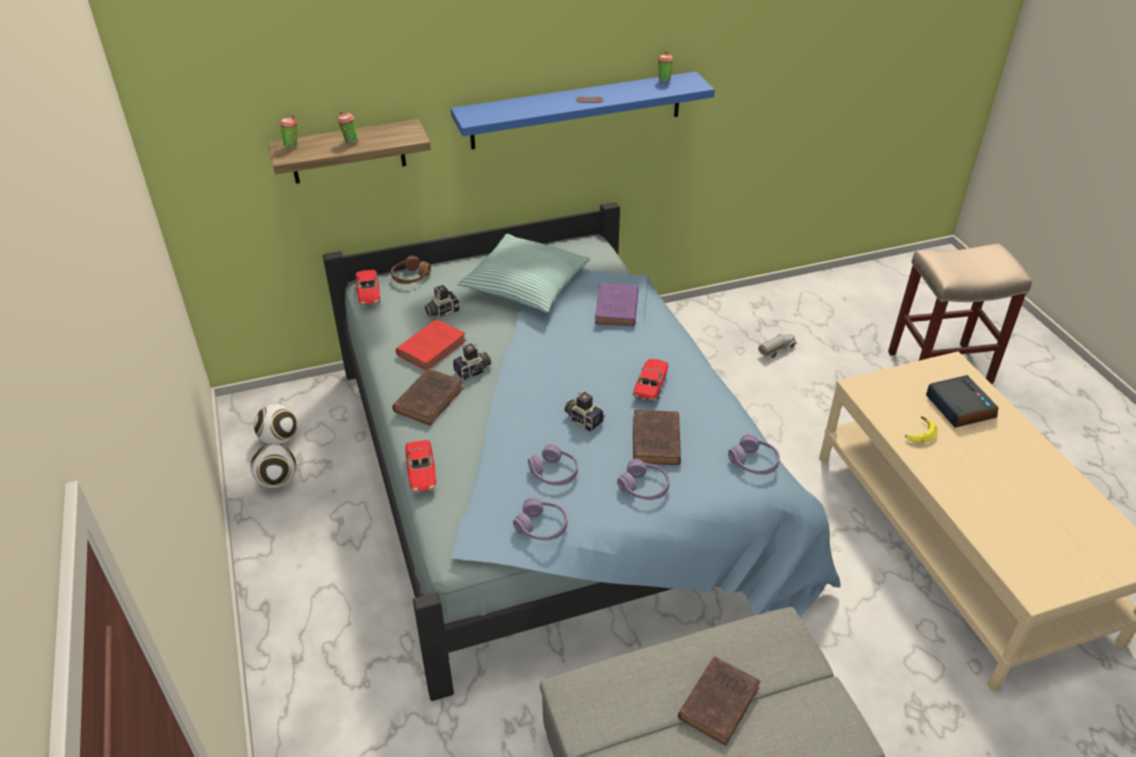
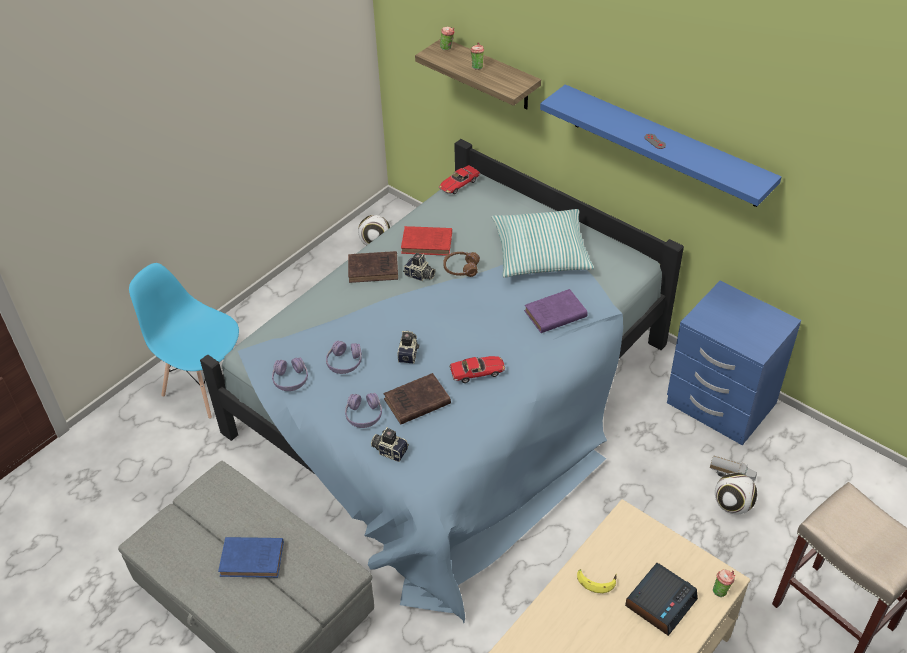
camera: 60 degrees right, 5 degrees up
(278, 481) = (340, 264): football -> football (732, 505)
(340, 688) = (205, 386): none -> blue chair
(410, 277) = (496, 193): brown headphones -> brown headphones (461, 268)
(421, 472) = (304, 301): toy car -> none
(442, 311) = (471, 228): camera -> camera (390, 450)
(664, 80) = (740, 165): cup -> cup (721, 590)
(700, 322) = (720, 404): none -> blue nightstand
(720, 701) = (254, 559): brown book -> blue book
(754, 462) = (436, 467): purple headphones -> none

